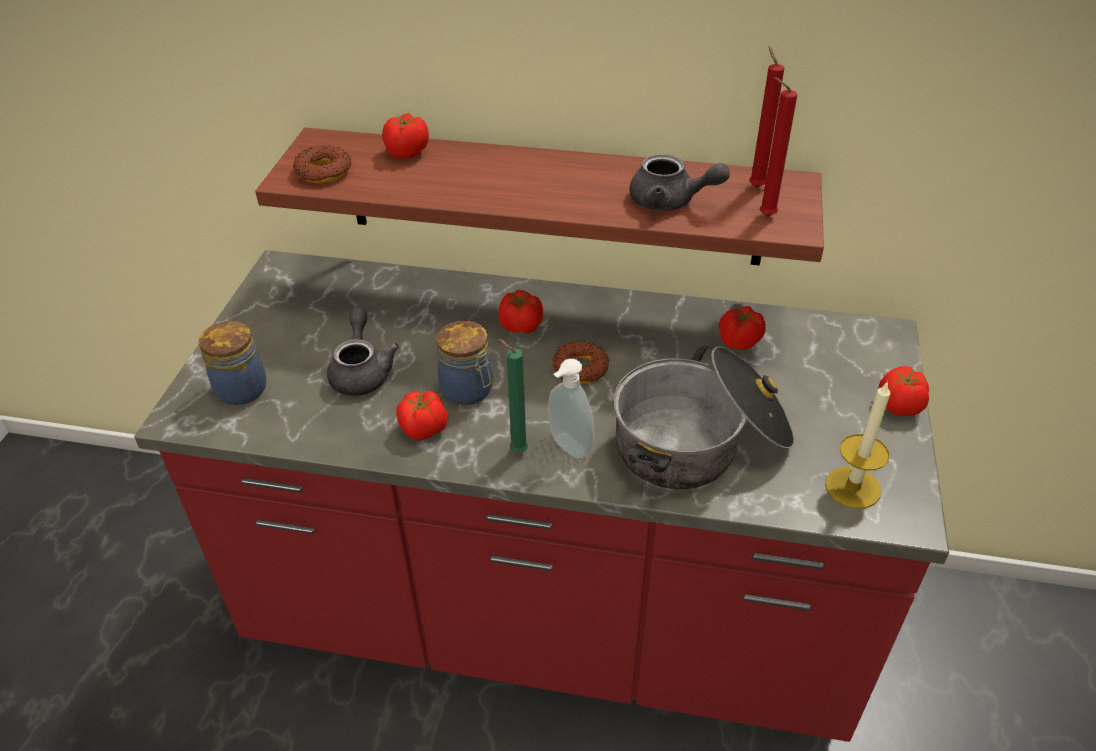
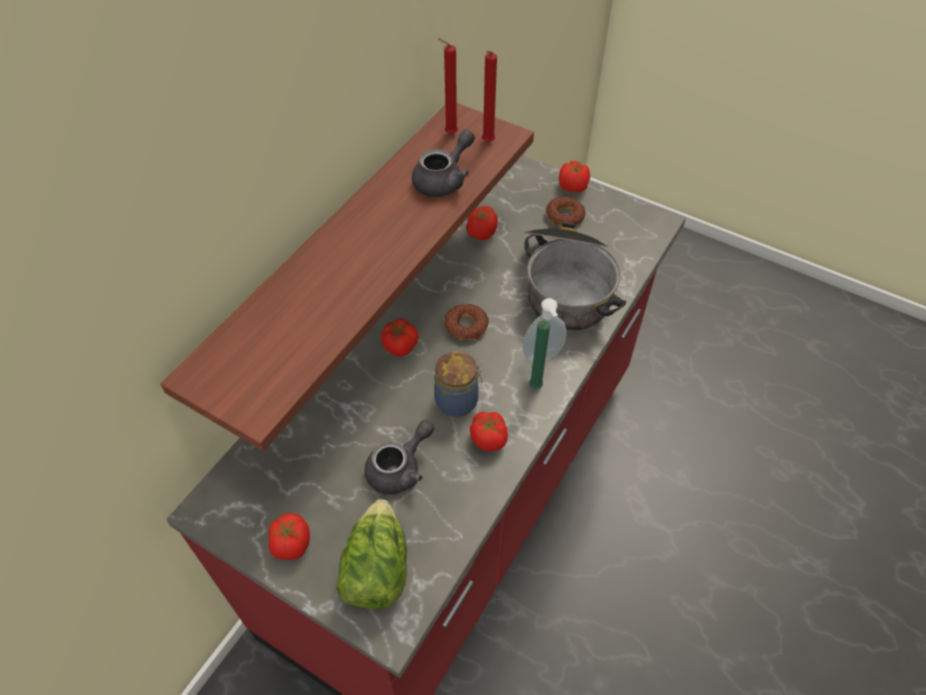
camera: 70 degrees left, 10 degrees up
(241, 387) = (375, 568): jar -> lettuce
(323, 171) = (262, 381): donut -> donut (565, 216)
(362, 371) = (400, 468): grey teapot -> grey teapot turned 120 degrees clockwise
(407, 153) = (270, 313): tomato -> tomato (291, 544)
(852, 487) = (628, 234): candle -> none

